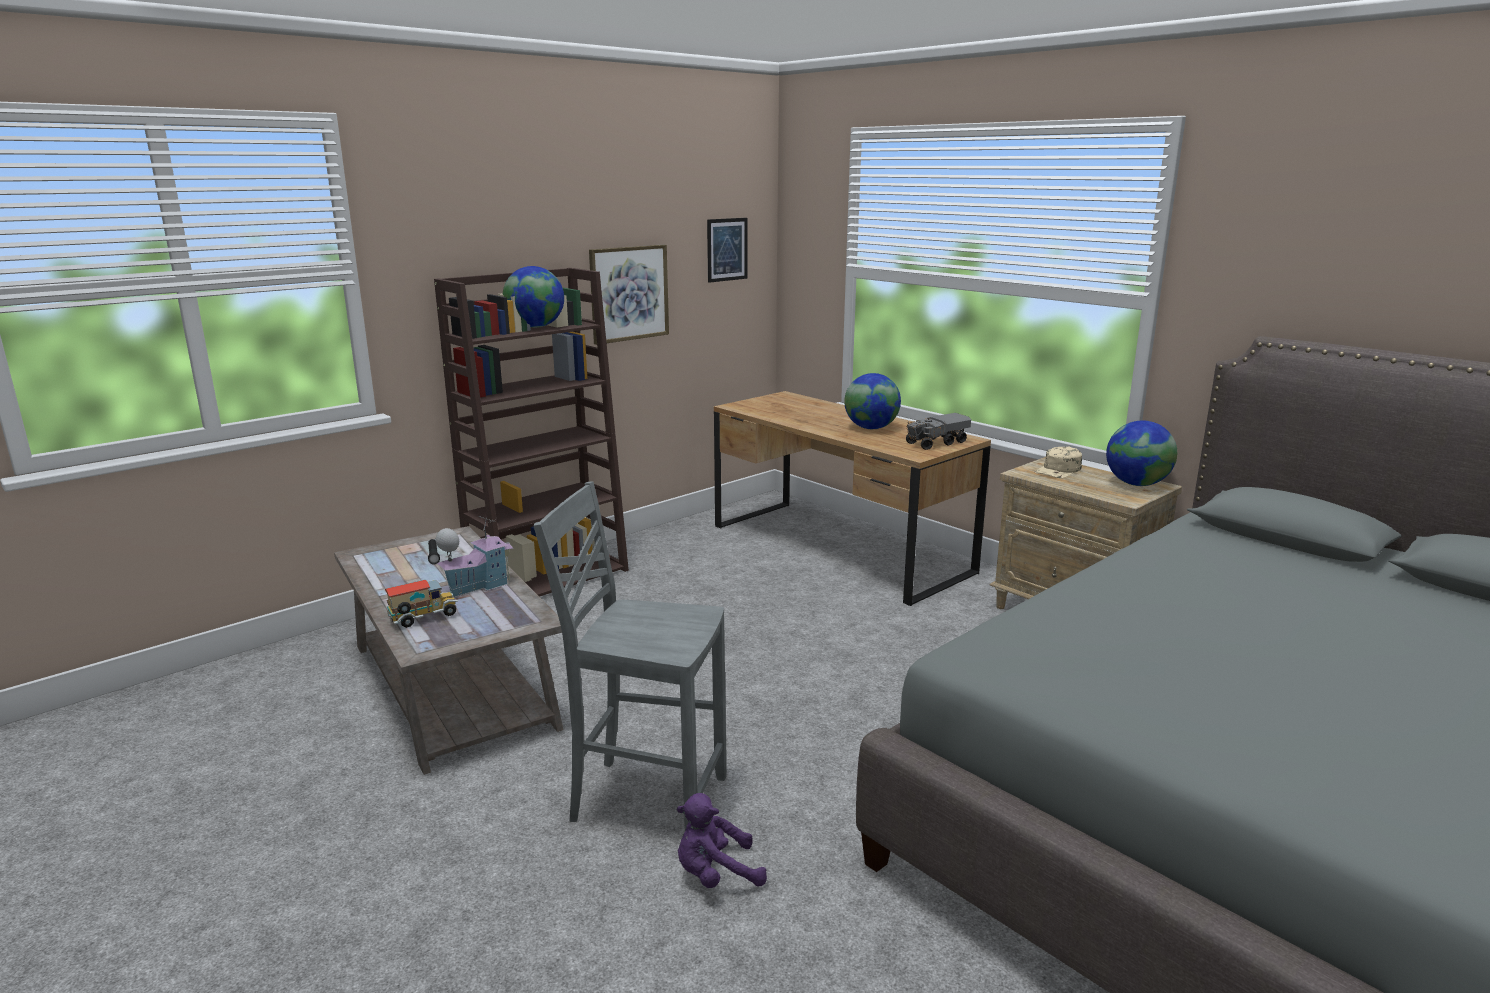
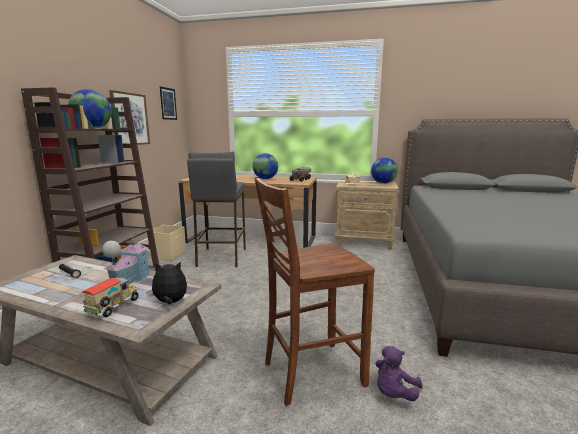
camera: 35 degrees left, 5 degrees down
(480, 631) = (170, 303): none -> plush toy
(646, 799) = (310, 373): grey chair -> brown chair
(668, 545) = (169, 255): none -> beige storage box
(742, 573) = (221, 257): none -> grey stool

